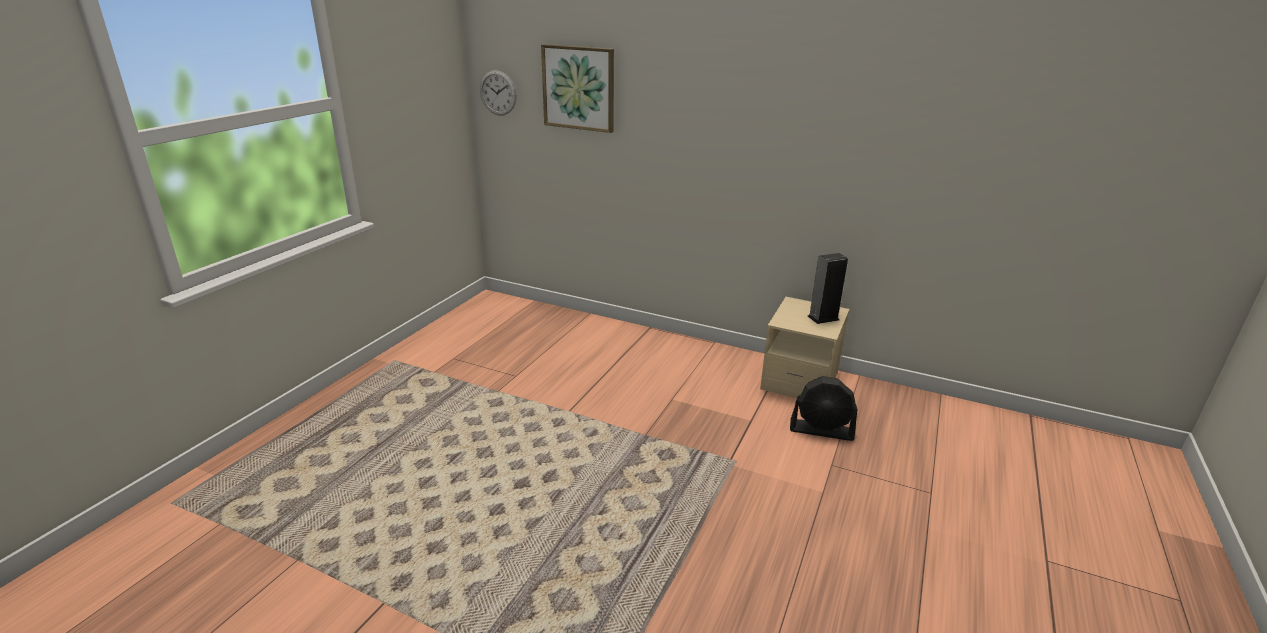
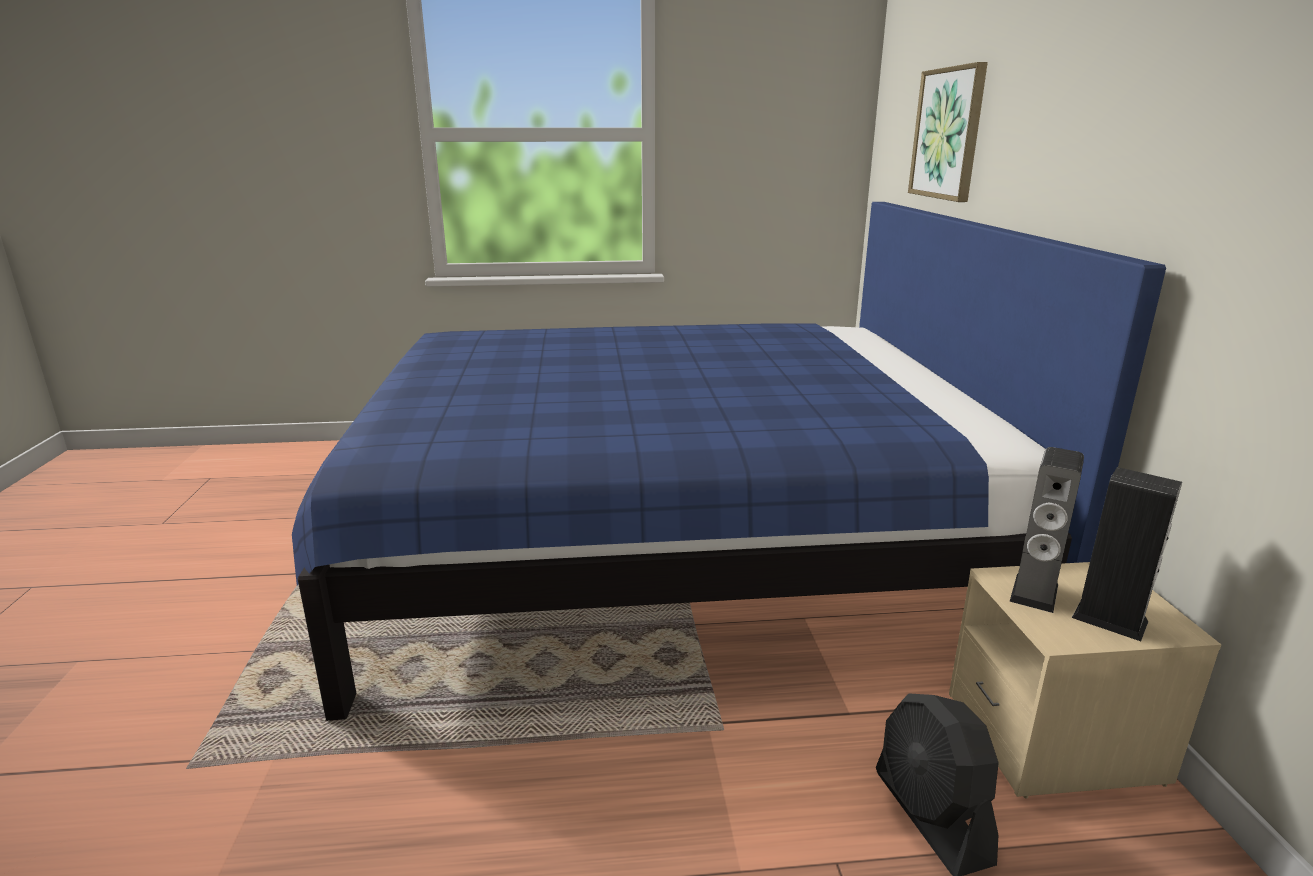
camera: 60 degrees right, 5 degrees down
(498, 93) = (888, 151): wall clock -> none
(546, 407) = (670, 538): none -> blue bed
(795, 321) = (1034, 592): none -> speaker

